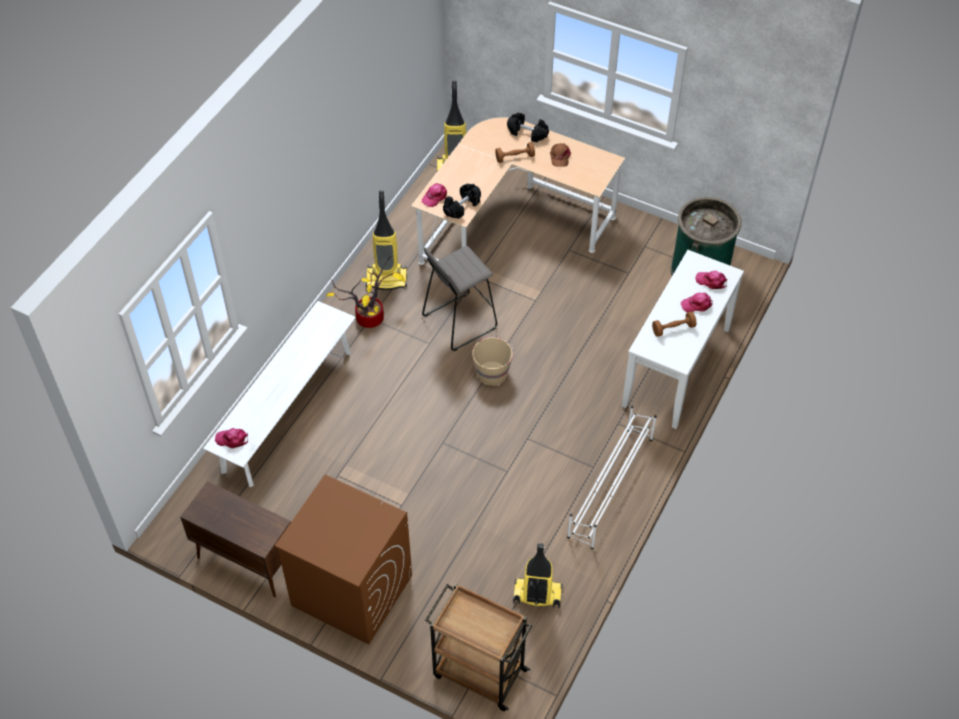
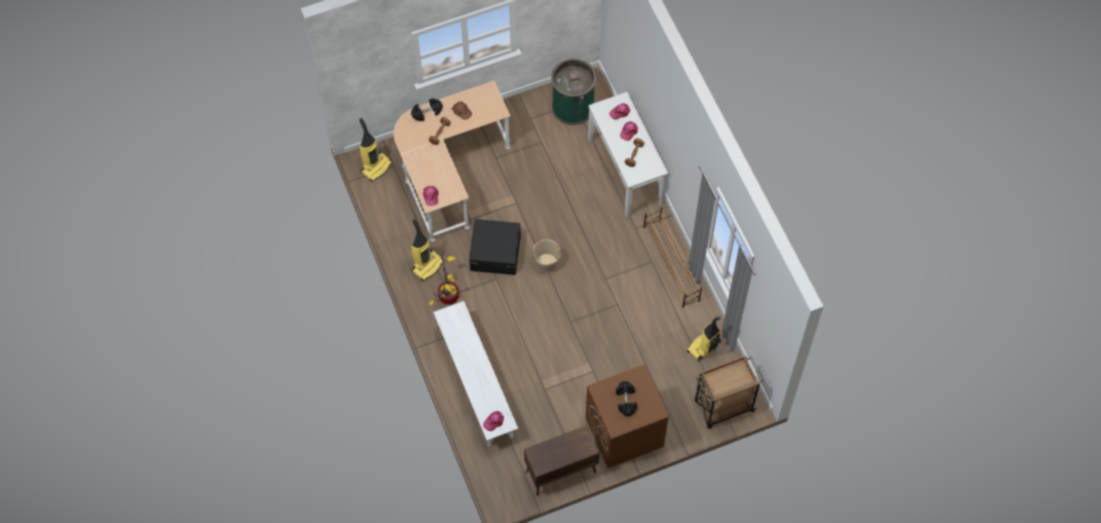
camera: 50 degrees left, 10 degrees up
(459, 321) = (495, 252): grey stool -> black storage box
(462, 206) = (451, 188): black dumbbell -> black dumbbell (626, 401)
(610, 487) = (671, 264): white shoe rack -> brown shoe rack

